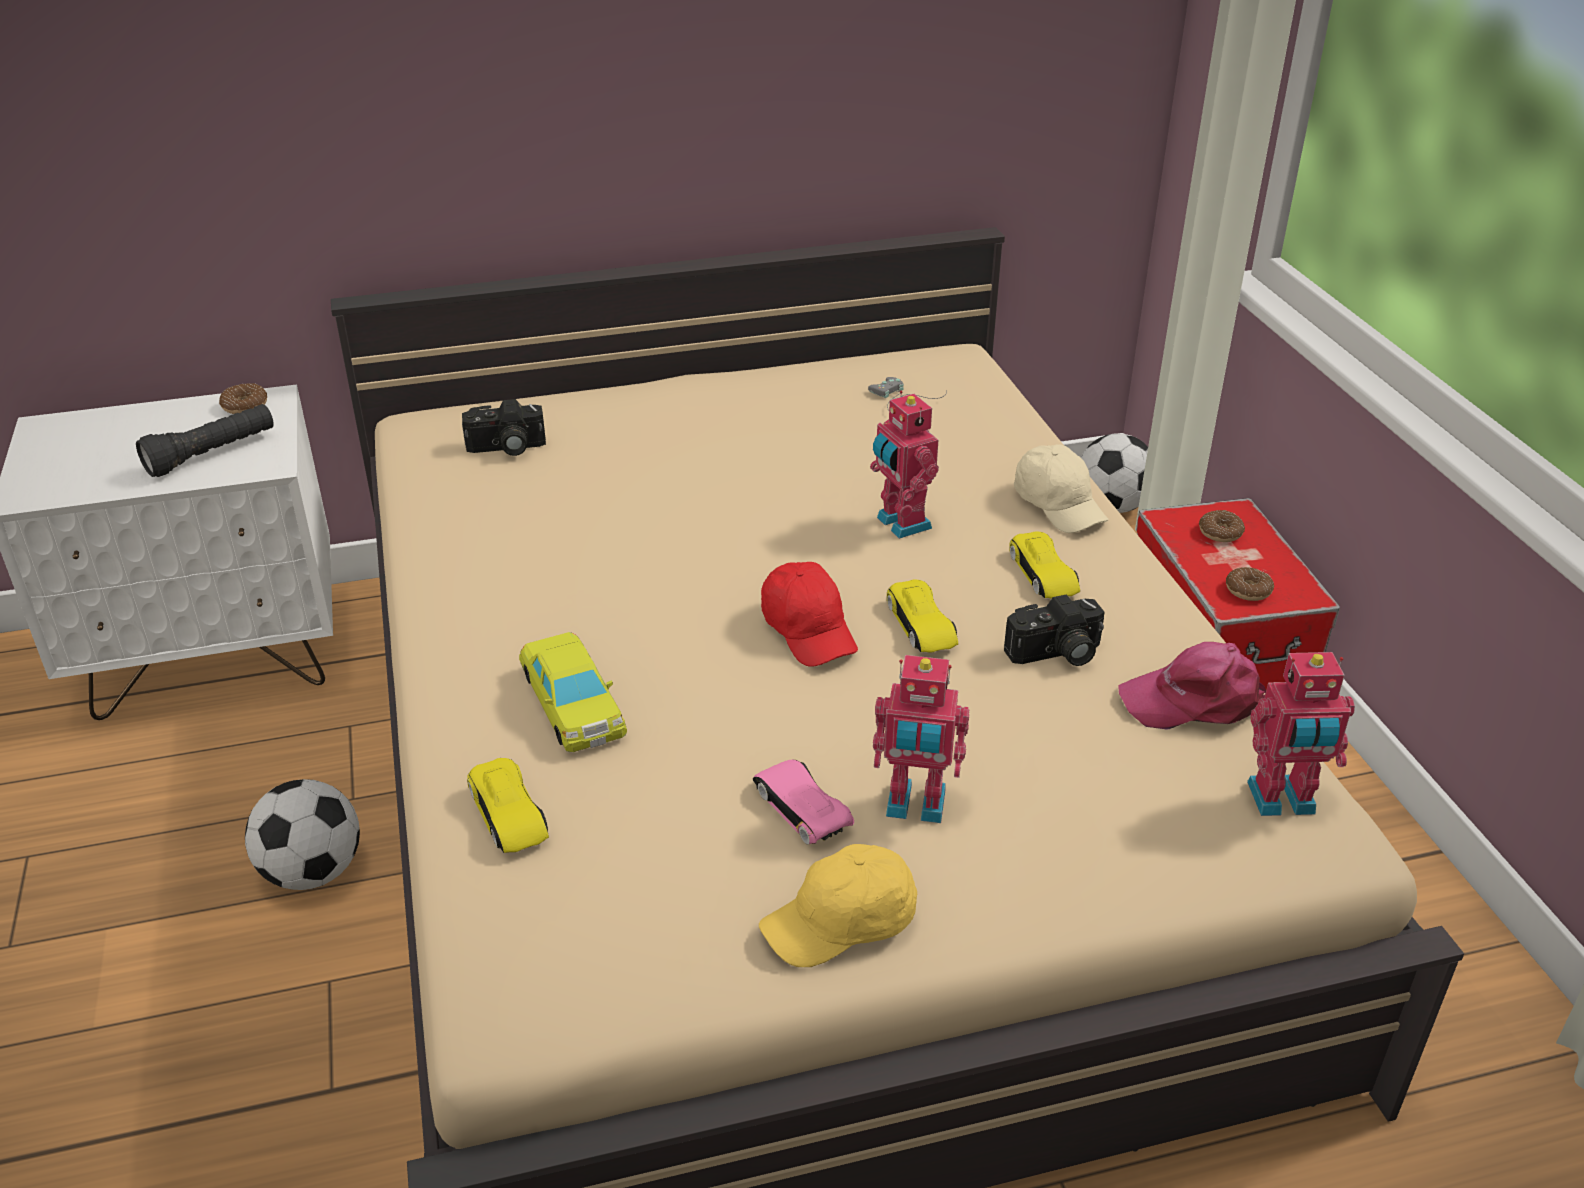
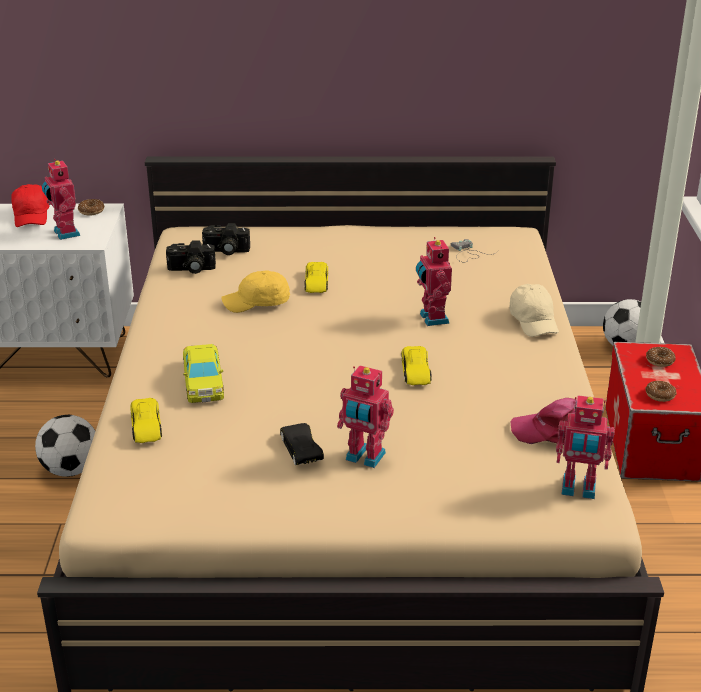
camera: 15 degrees right, 5 degrees down
(212, 454) = (64, 233): black flashlight -> toy robot
(802, 808) = (301, 448): pink toy car -> black toy car
(809, 630) = (349, 364): red cap -> red cap (31, 216)
(842, 924) = (295, 504): yellow cap -> yellow cap (257, 303)
(1043, 574) = (503, 355): yellow toy car -> yellow toy car (316, 282)
(1056, 654) = (487, 397): camera -> camera (191, 269)

